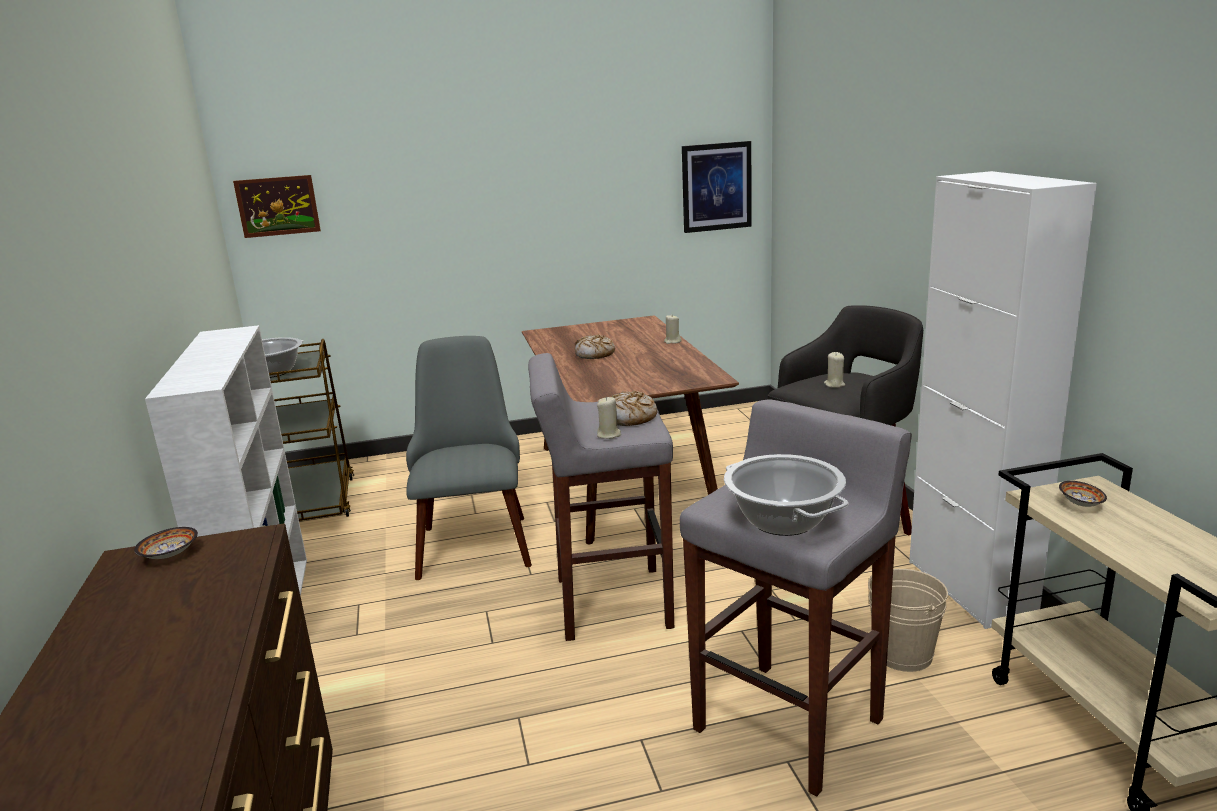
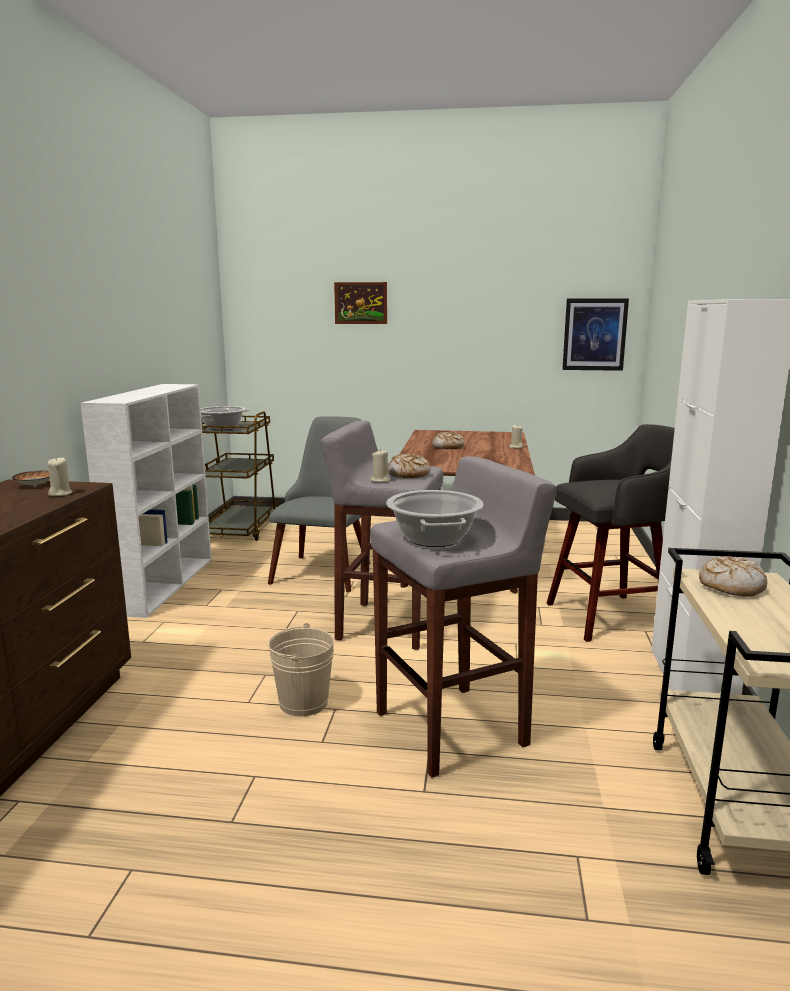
camera: 20 degrees right, 5 degrees down
(278, 206) = (259, 319): picture -> picture (360, 303)
(834, 384) = (609, 485): beige candle -> beige candle (60, 494)
(902, 654) = (587, 708): beige bucket -> beige bucket (303, 702)
(1080, 504) = (730, 586): bowl -> bread

